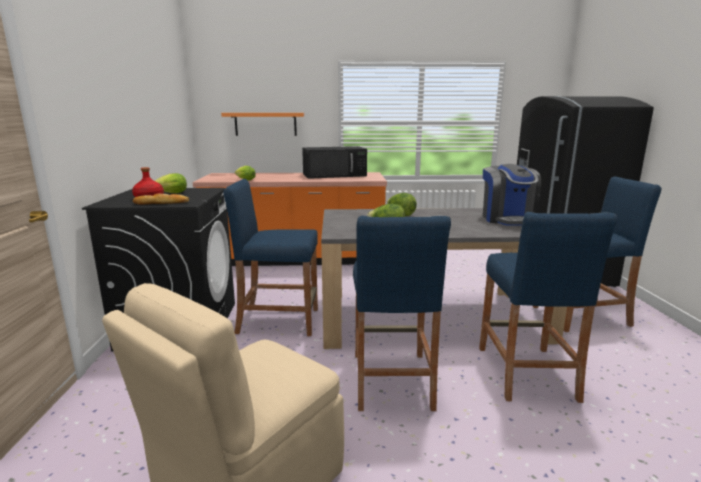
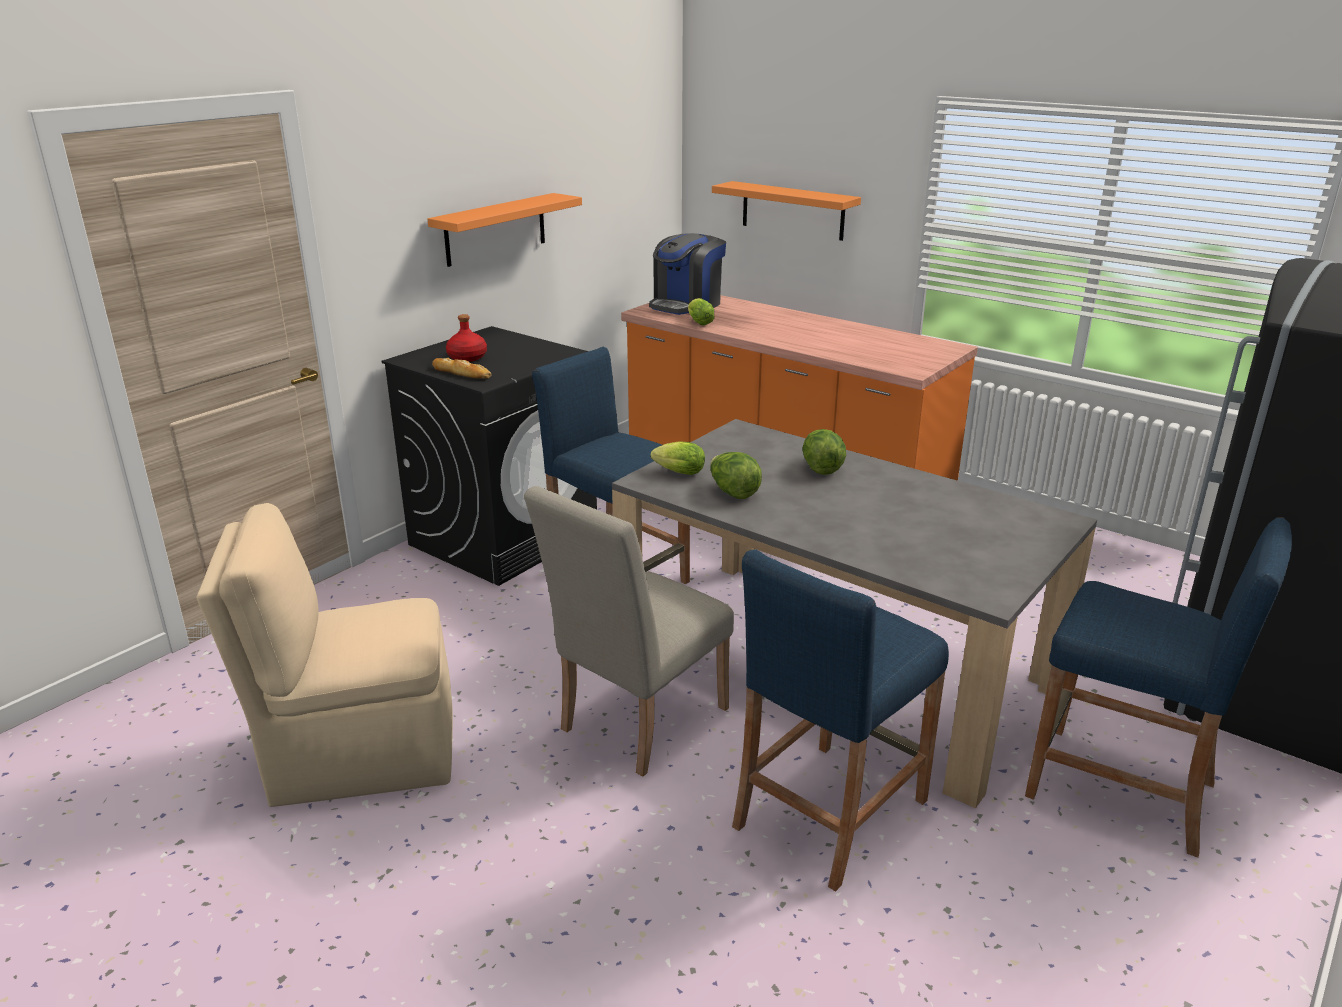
camera: 40 degrees right, 10 degrees up
(127, 123) = (495, 229): none -> orange shelf
(170, 193) = (506, 351): lettuce -> lettuce (677, 472)
(335, 175) = (869, 339): black microwave -> none
(391, 380) = (635, 724): blue stool -> beige chair
(508, 219) = (983, 539): coffee machine -> coffee machine (686, 305)

